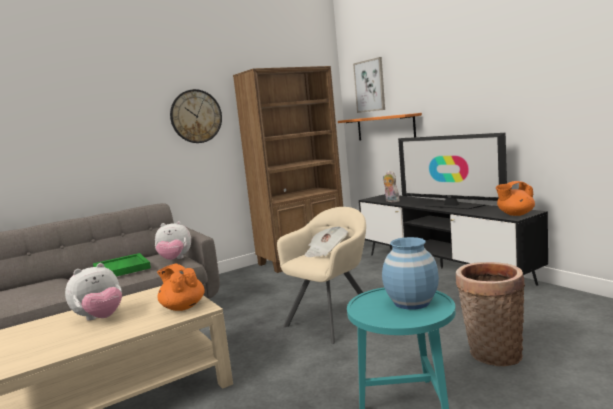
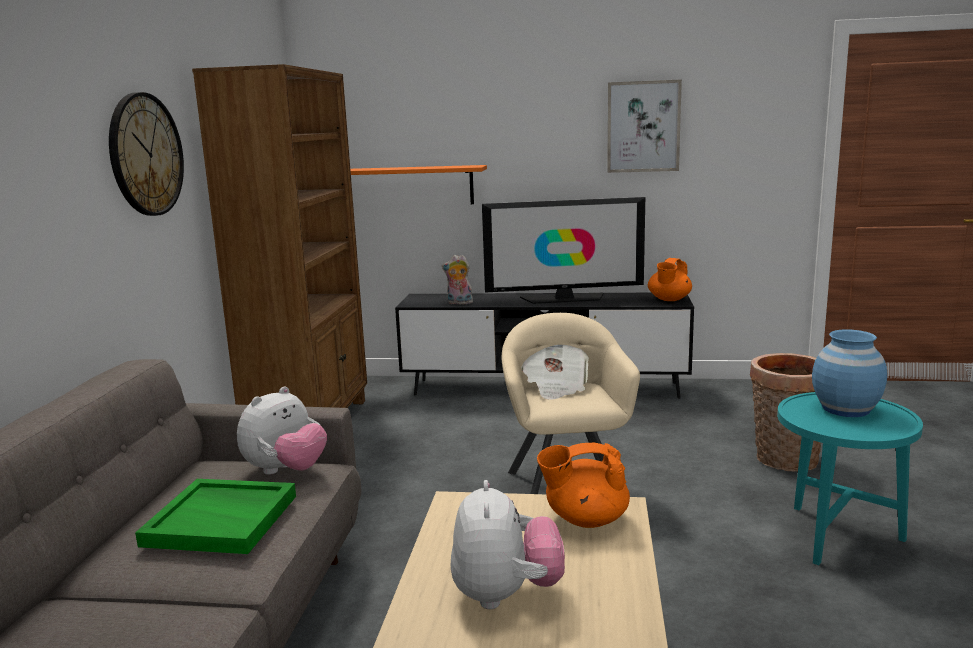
camera: 50 degrees left, 5 degrees up
(370, 86) = (373, 114): picture -> picture (643, 126)

